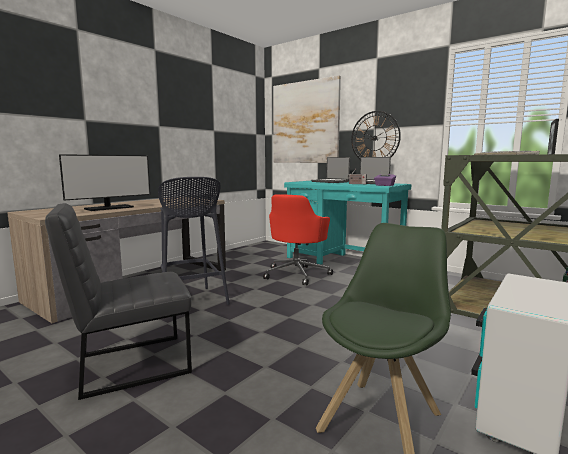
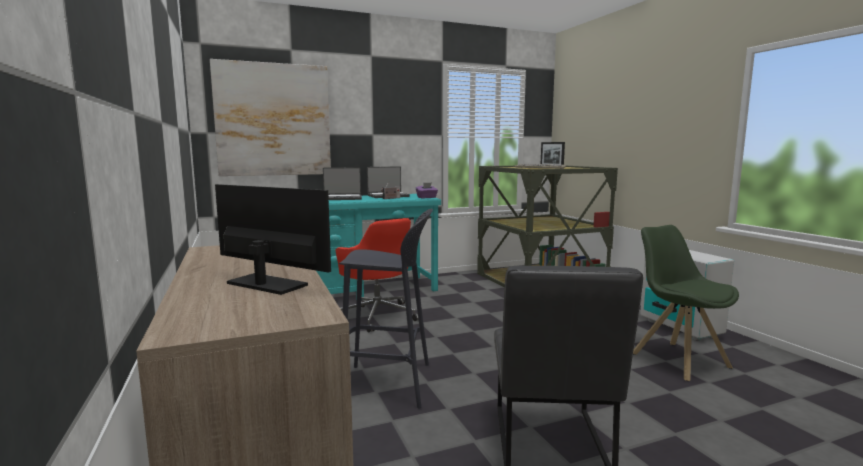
camera: 60 degrees left, 0 degrees up
(109, 208) = (267, 284): monitor -> monitor turned 45 degrees counterclockwise
(375, 138) = (375, 145): wall clock -> none

